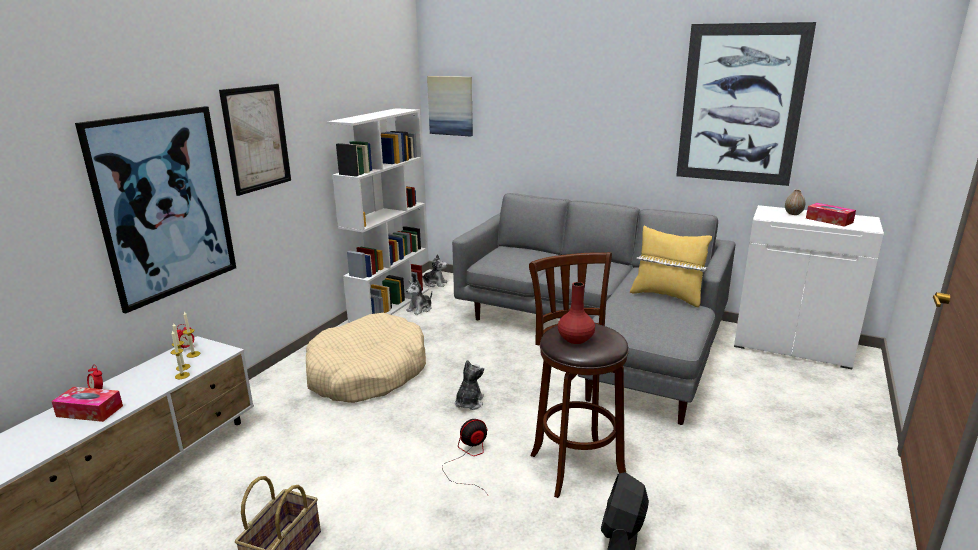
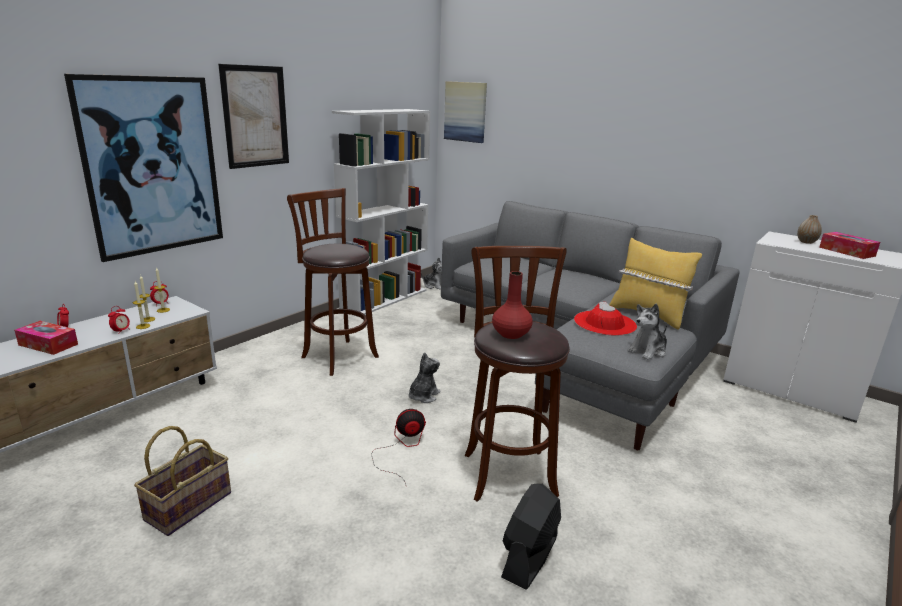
camera: 10 degrees right, 0 degrees up
(161, 384) = (121, 331): none -> alarm clock
(367, 373) = (337, 356): beige dog bed -> brown stool
(420, 309) = (411, 306): plush toy -> plush toy (648, 351)
(633, 310) = (605, 323): none -> red hat
(740, 105) = (759, 119): picture -> none

